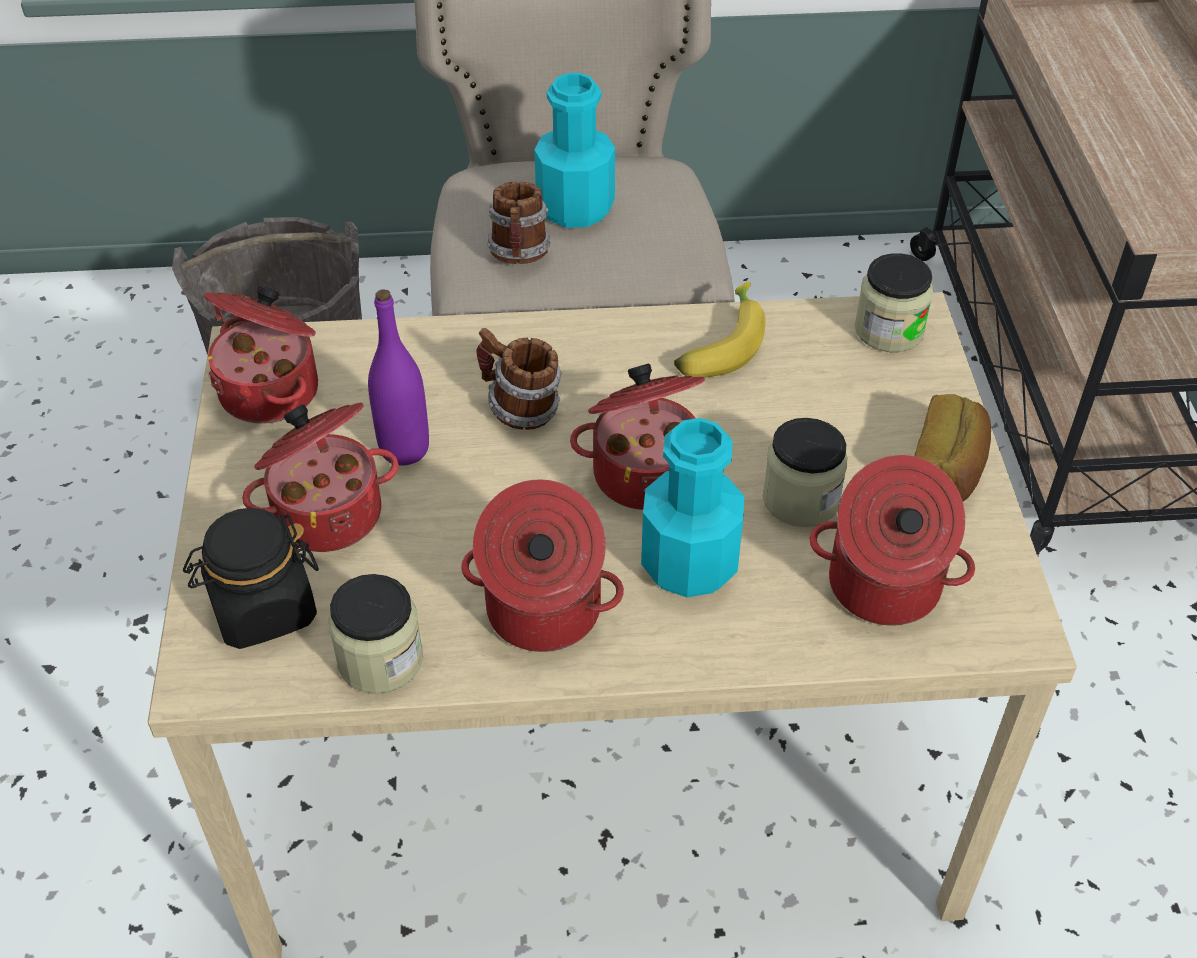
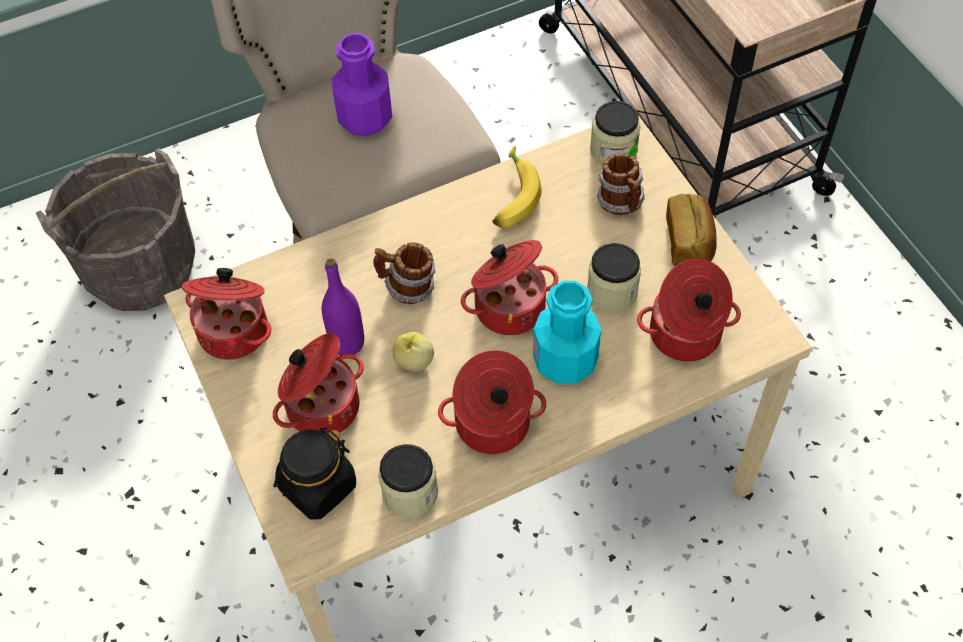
camera: 20 degrees left, 10 degrees up
(479, 499) = (414, 361): none -> apple
(520, 255) = (346, 168): mug -> mug (621, 204)
(575, 208) = (365, 118): turquoise bottle -> purple bottle

